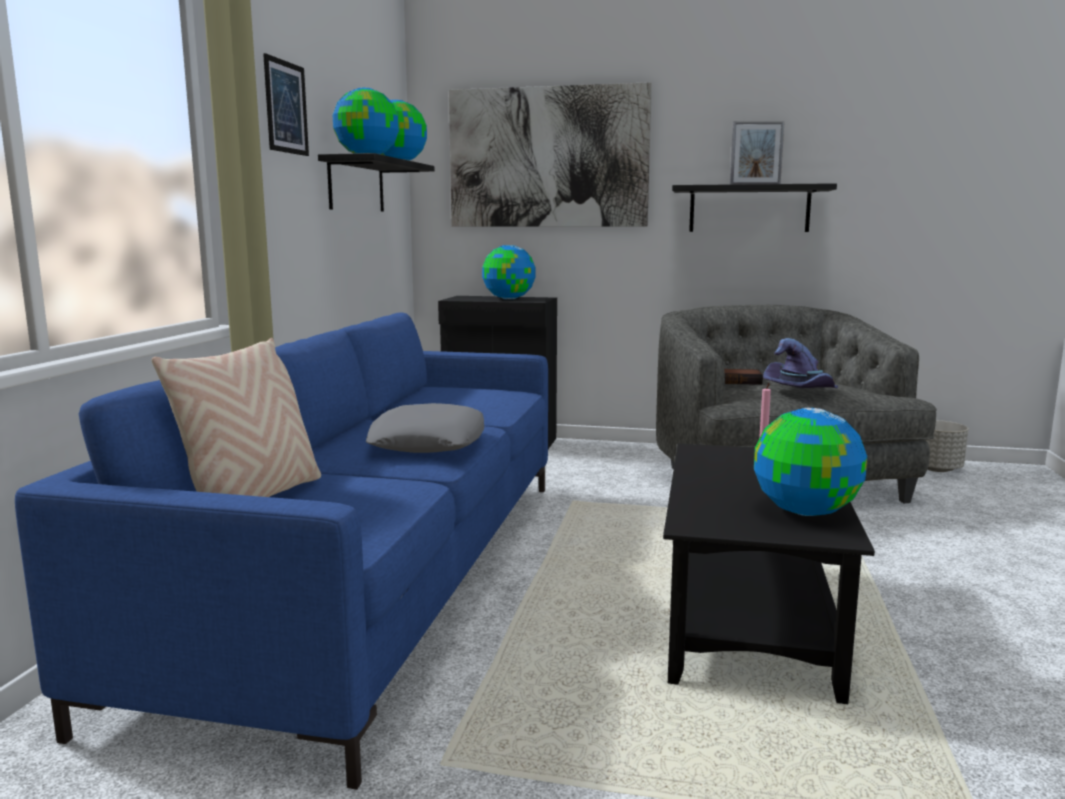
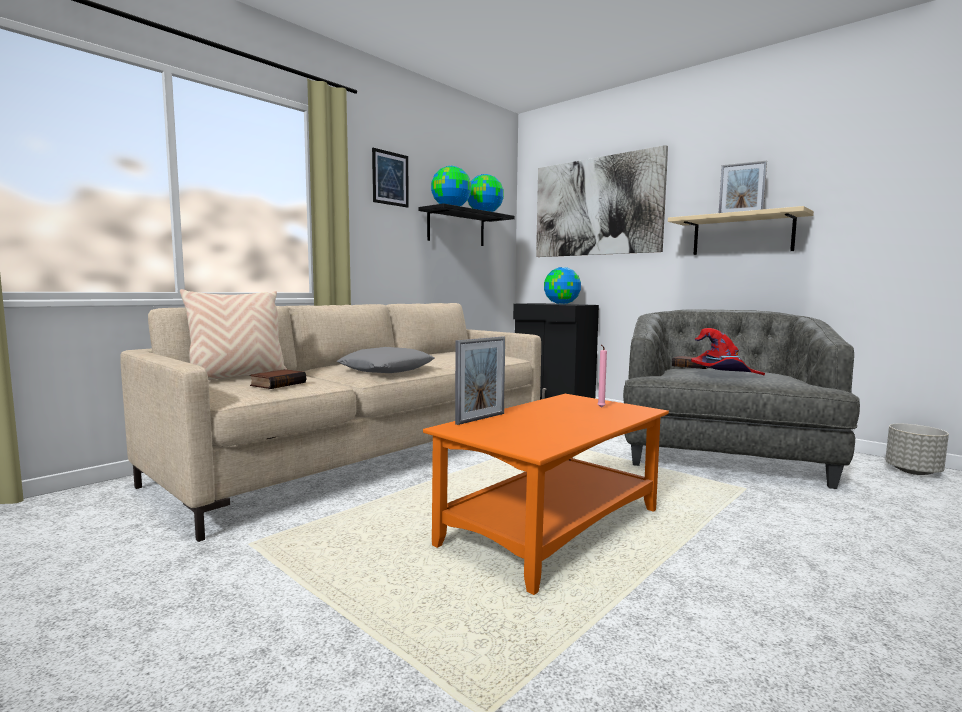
camera: 30 degrees right, 5 degrees down
(359, 501) = (278, 384): none -> book
(380, 576) = (371, 455): blue sofa -> beige sofa
(688, 503) = (480, 418): none -> picture frame
(747, 617) = (553, 526): black coffee table -> orange coffee table
(749, 209) = (742, 235): black shelf -> beige shelf
(800, 391) = (723, 374): purple hat -> red hat
(805, 512) = (548, 435): globe -> none

